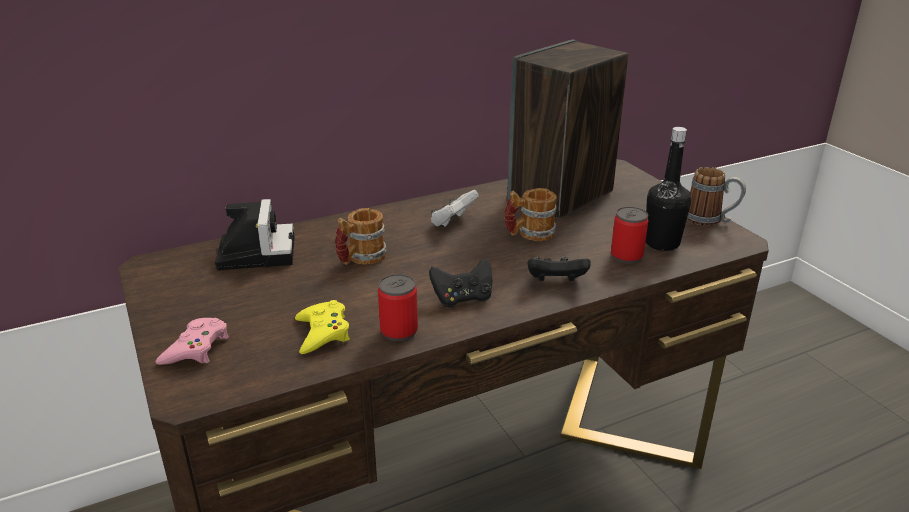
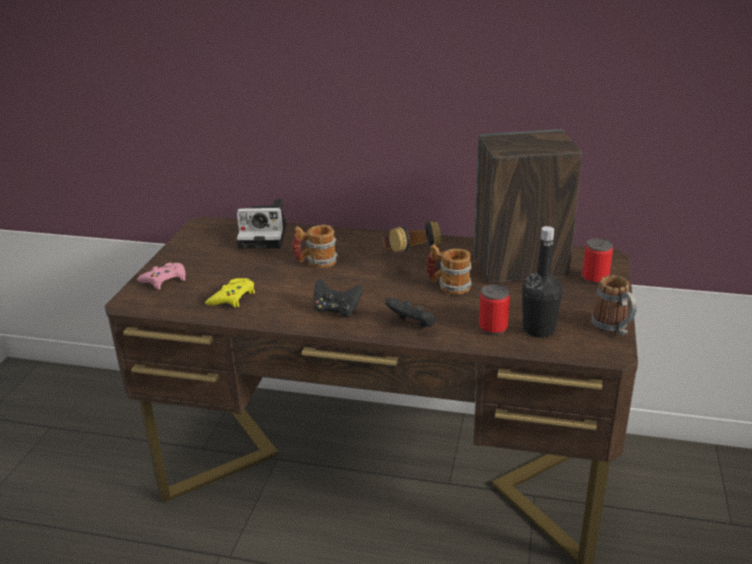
camera: 40 degrees right, 0 degrees up
(256, 251) = (265, 236): camera -> camera turned 60 degrees clockwise
(399, 331) = (271, 314): can -> can (595, 278)
(453, 222) = (409, 258): white game controller -> headphones

